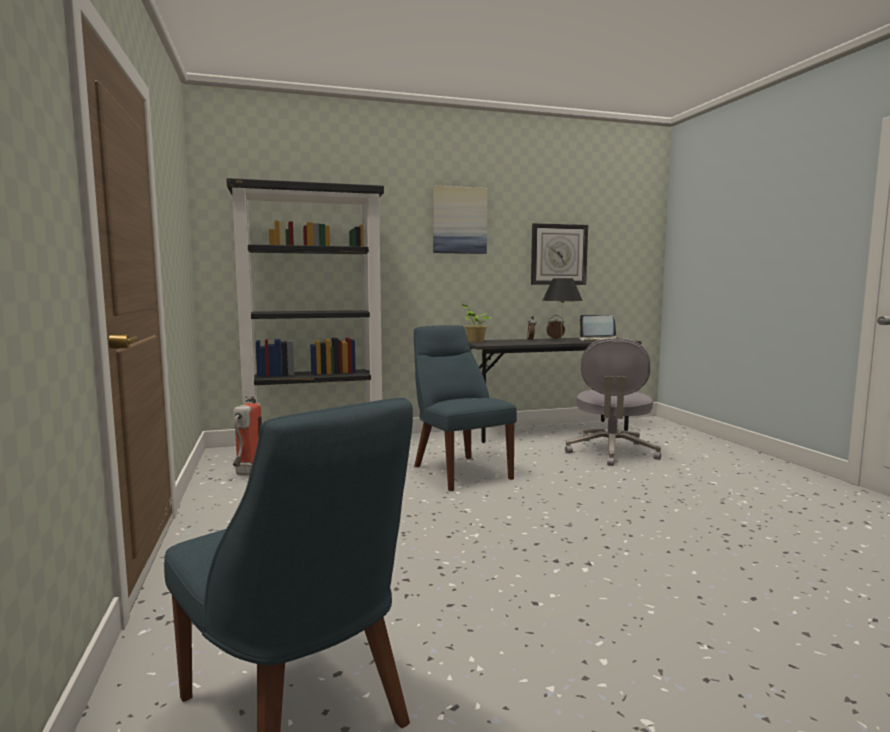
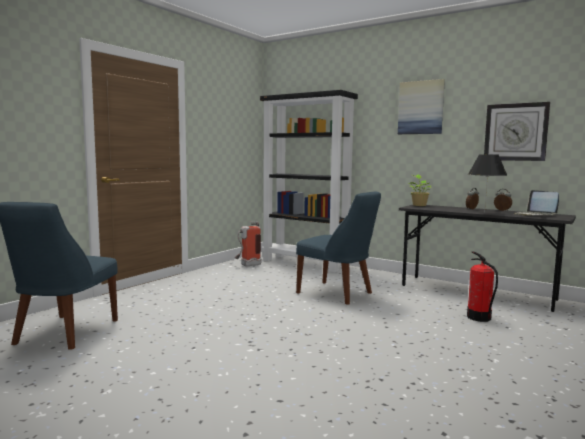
camera: 50 degrees right, 0 degrees up
(459, 471) = (337, 293): blue chair -> blue chair turned 105 degrees clockwise
(611, 452) = (479, 318): grey office chair -> fire extinguisher

